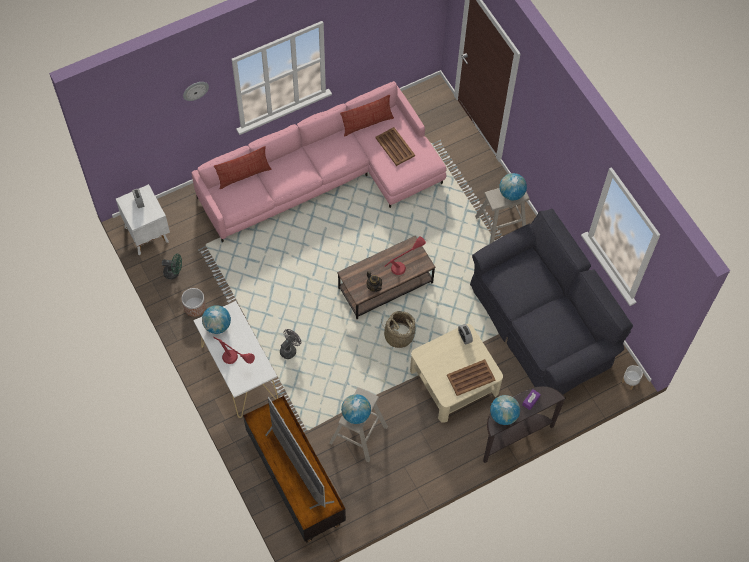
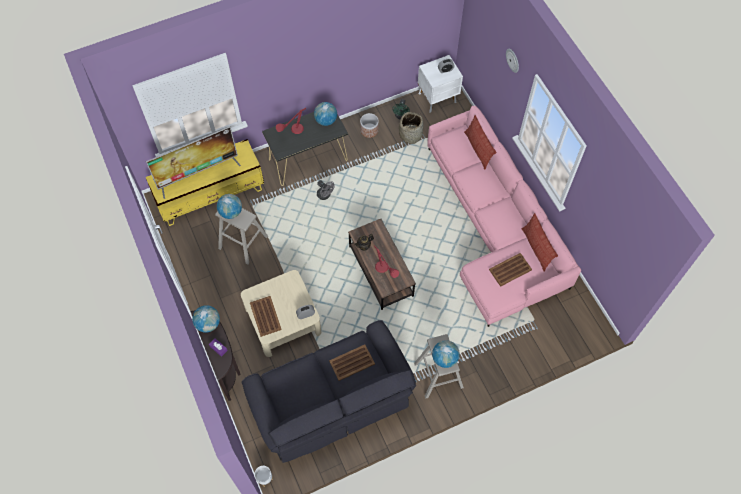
camera: 95 degrees right, 0 degrees up
(239, 372) = (308, 160): white console table -> black console table
(295, 480) = (211, 196): brown tv stand -> yellow tv stand
(399, 335) = (331, 279): basket -> basket (411, 134)
(521, 281) = (352, 362): none -> brown tray

